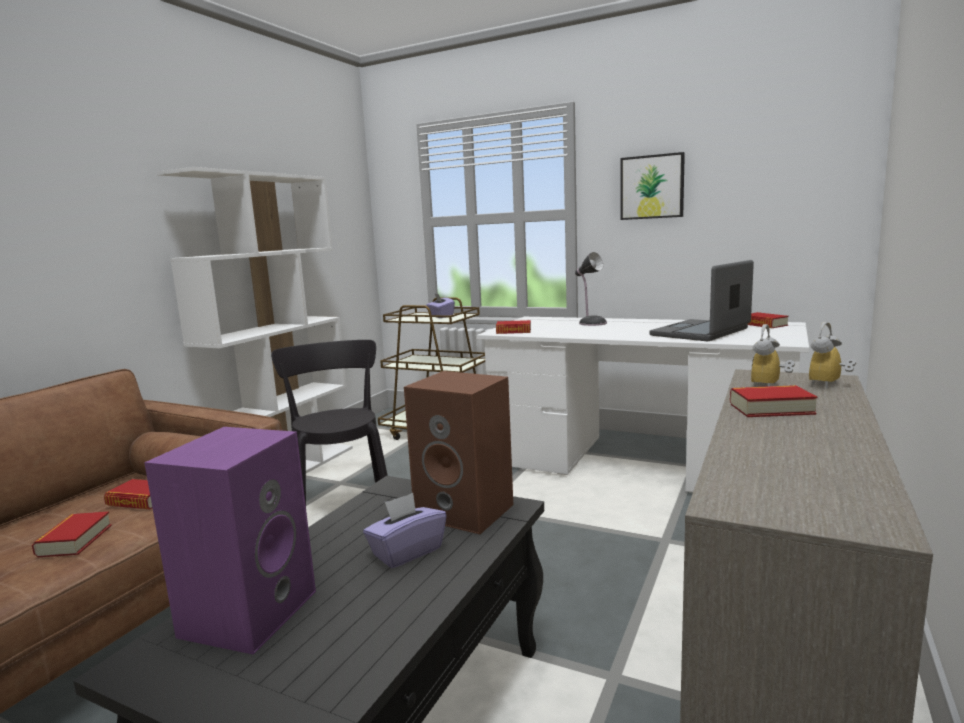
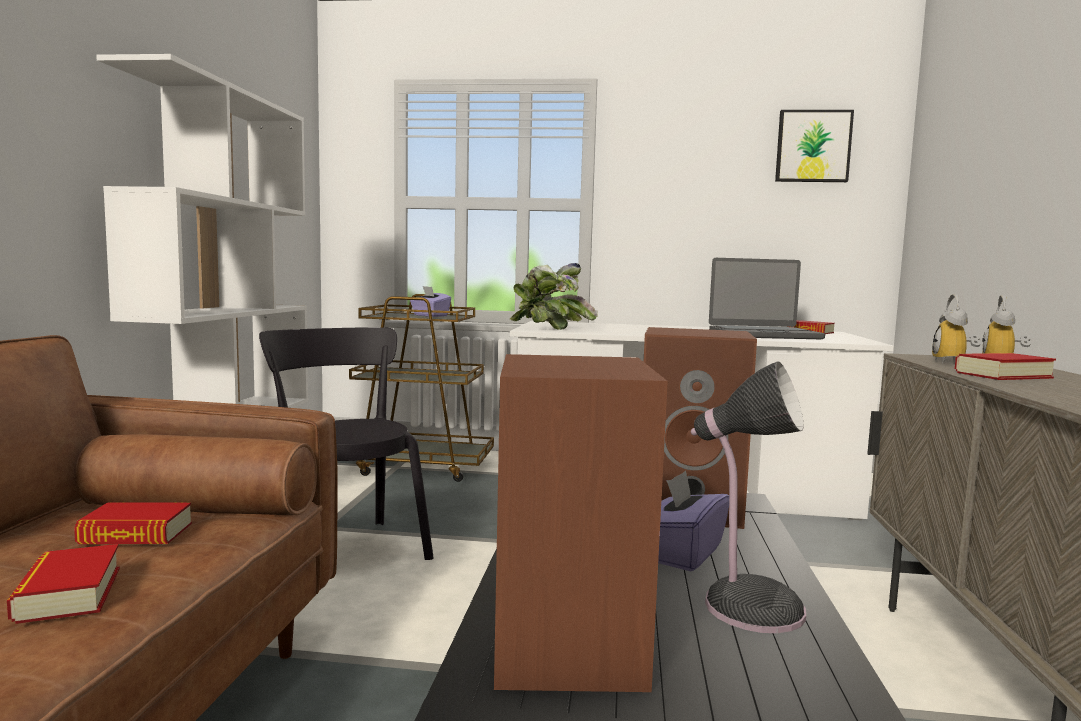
camera: 20 degrees left, 5 degrees down
(249, 611) = (563, 641): purple speaker -> brown speaker
(513, 331) = (550, 329): book -> potted plant
(591, 323) = (626, 326): table lamp -> table lamp (747, 606)
(652, 187) = (681, 182): picture -> picture (813, 146)
(701, 332) = (763, 335): laptop -> laptop turned 120 degrees counterclockwise

